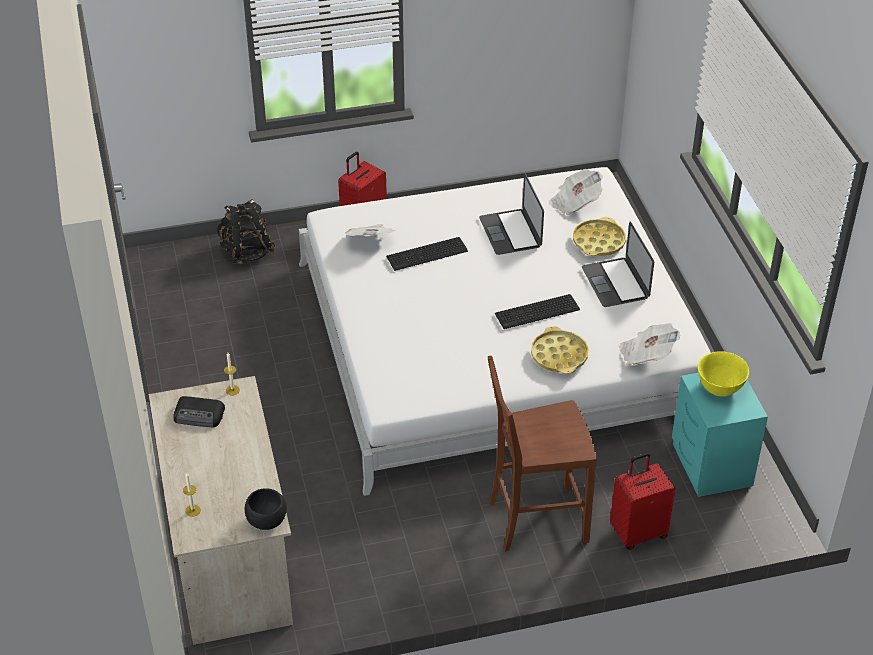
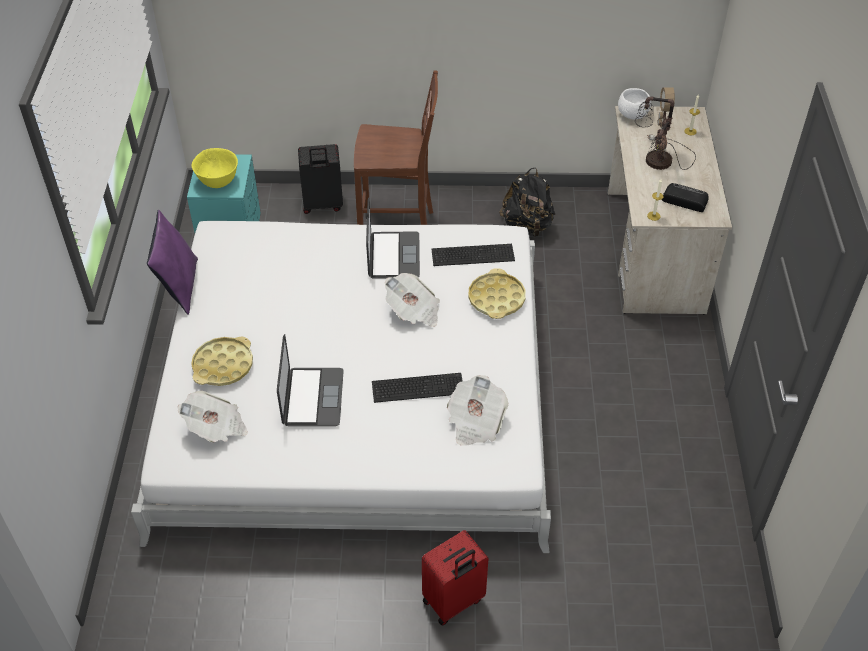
camera: 165 degrees left, 5 degrees up
(231, 457) = (657, 162): none -> table lamp
(246, 252) = (612, 588): black backpack -> black backpack (527, 226)
(266, 521) = (632, 115): black bowl -> white bowl
(538, 312) = (331, 294): keyboard -> keyboard (471, 254)
(559, 355) = (334, 249): yellow tray -> yellow tray (496, 298)
(615, 282) = (237, 309): laptop -> laptop (393, 255)
(638, 532) = (322, 205): red suitcase -> black suitcase
(646, 355) = (256, 232): newspaper -> newspaper (413, 311)
(683, 294) = (179, 286): none -> purple pillow

